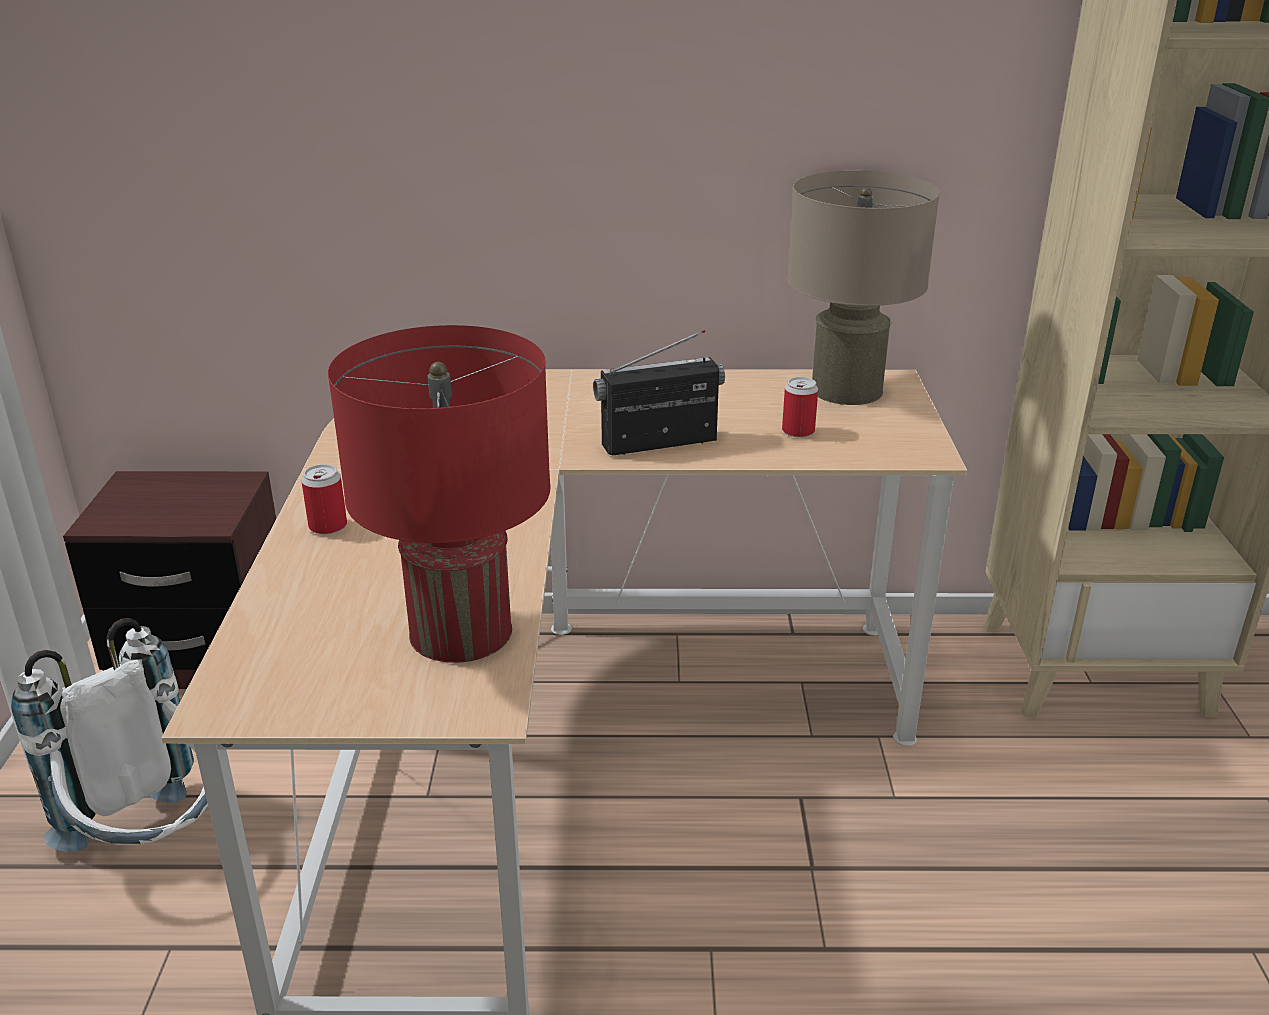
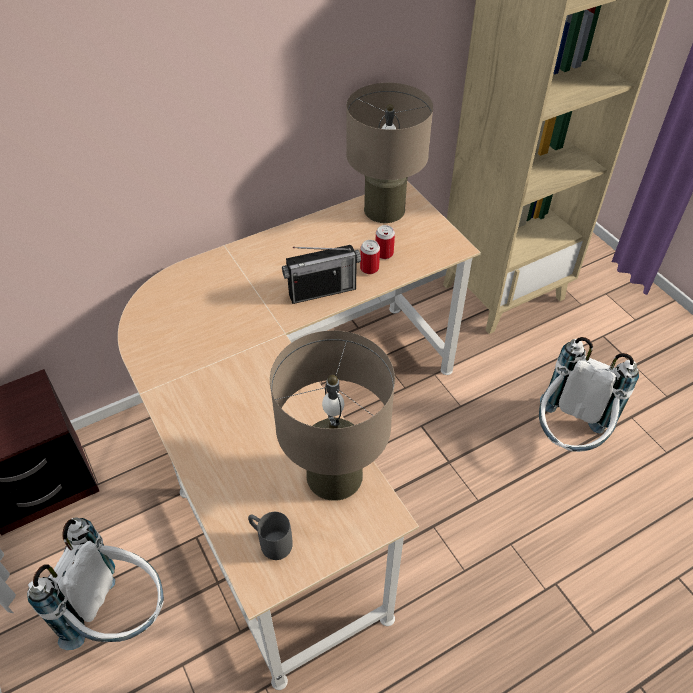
camera: 30 degrees left, 20 degrees up
(288, 667) = (270, 541): none -> grey mug
(328, 526) = (198, 433): can -> can (369, 268)
(460, 632) = (334, 475): red table lamp -> beige table lamp
(659, 443) = (322, 291): radio -> radio turned 150 degrees counterclockwise
(1082, 926) = (568, 437): none -> white backpack

